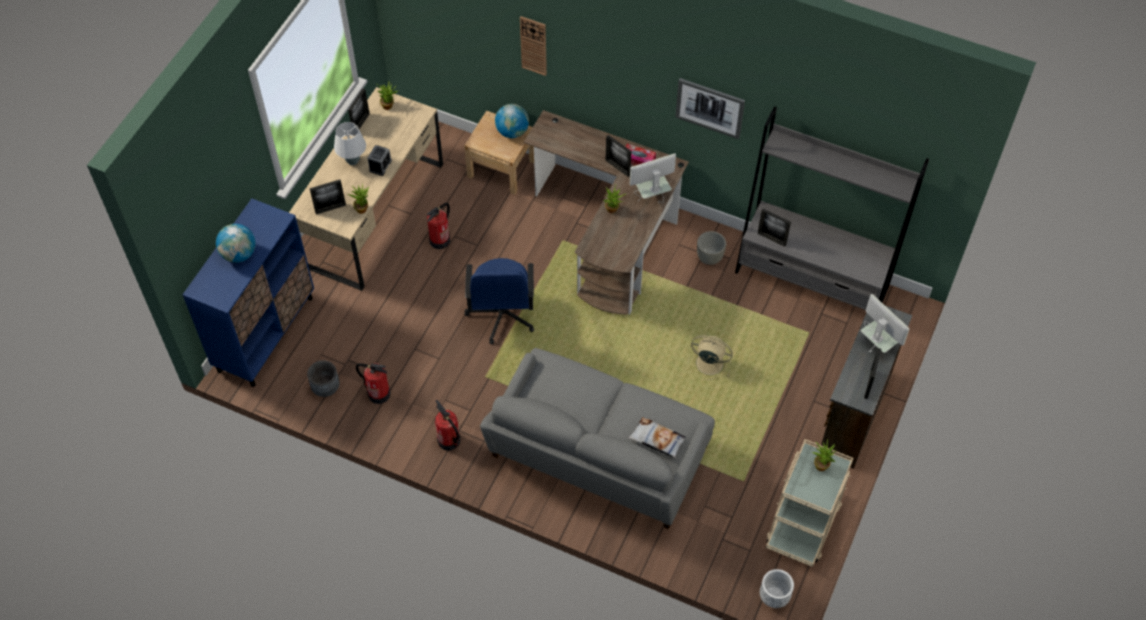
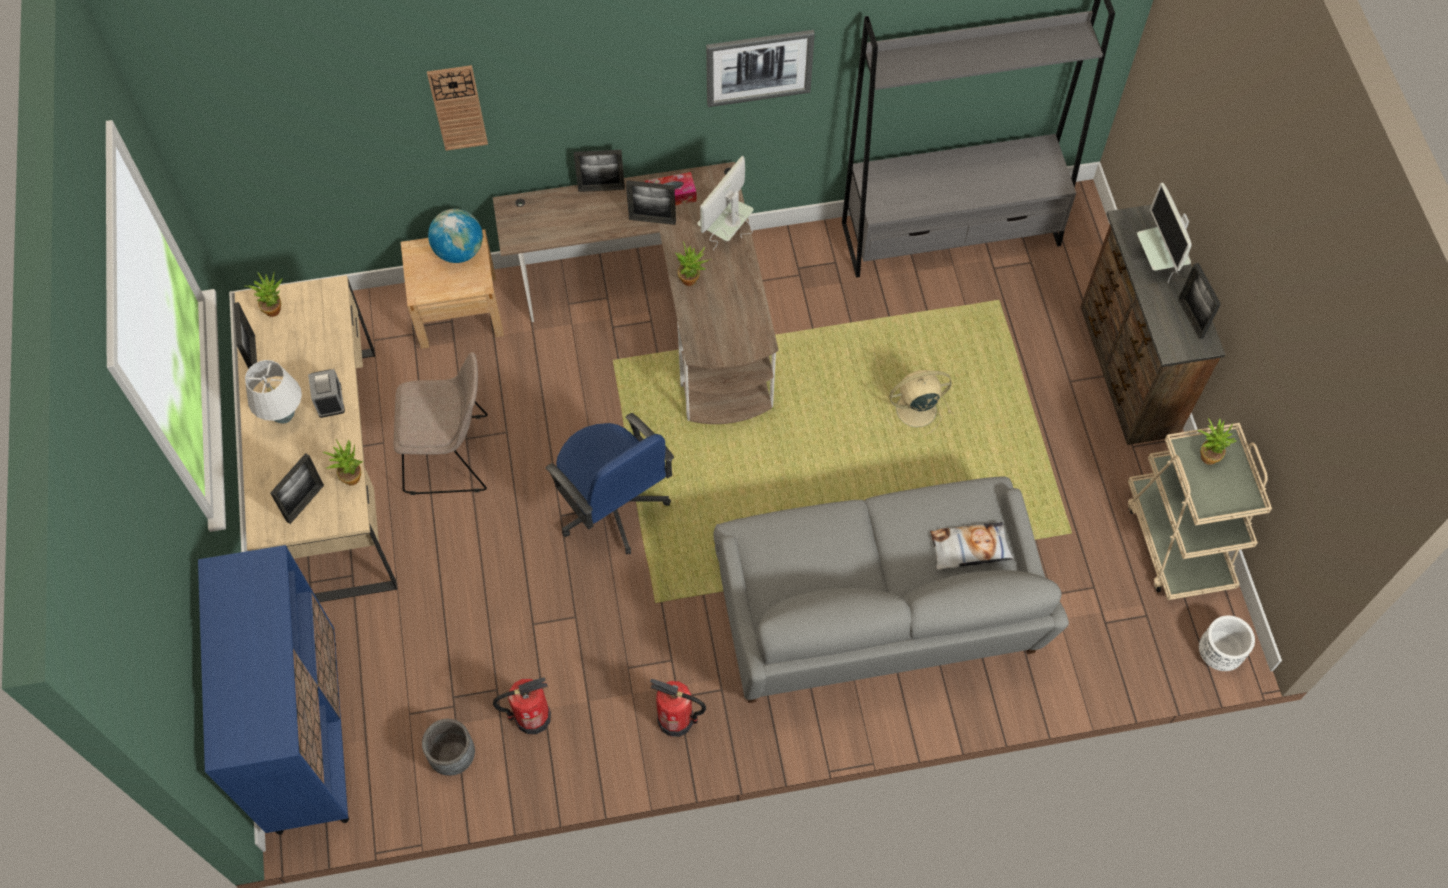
camera: 35 degrees left, 5 degrees up
(239, 254) = (246, 655): globe -> none
(440, 240) = (451, 455): fire extinguisher -> beige chair
(709, 258) = (811, 276): grey planter -> none
(771, 239) = (903, 205): picture frame -> picture frame (601, 188)
(877, 345) = (1159, 263): monitor -> monitor turned 120 degrees counterclockwise

